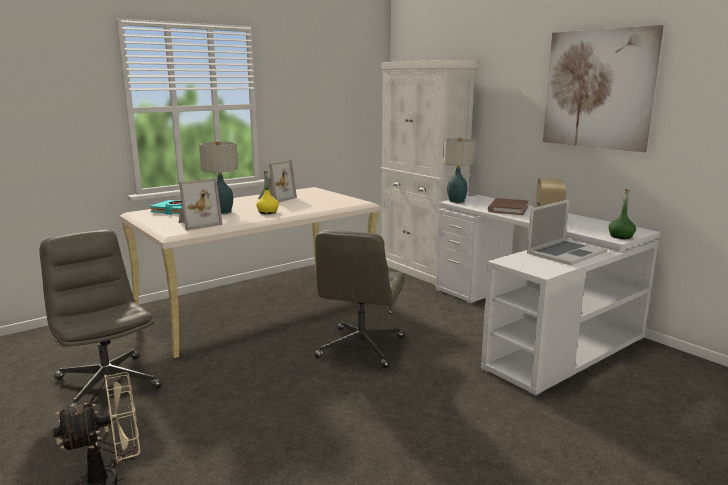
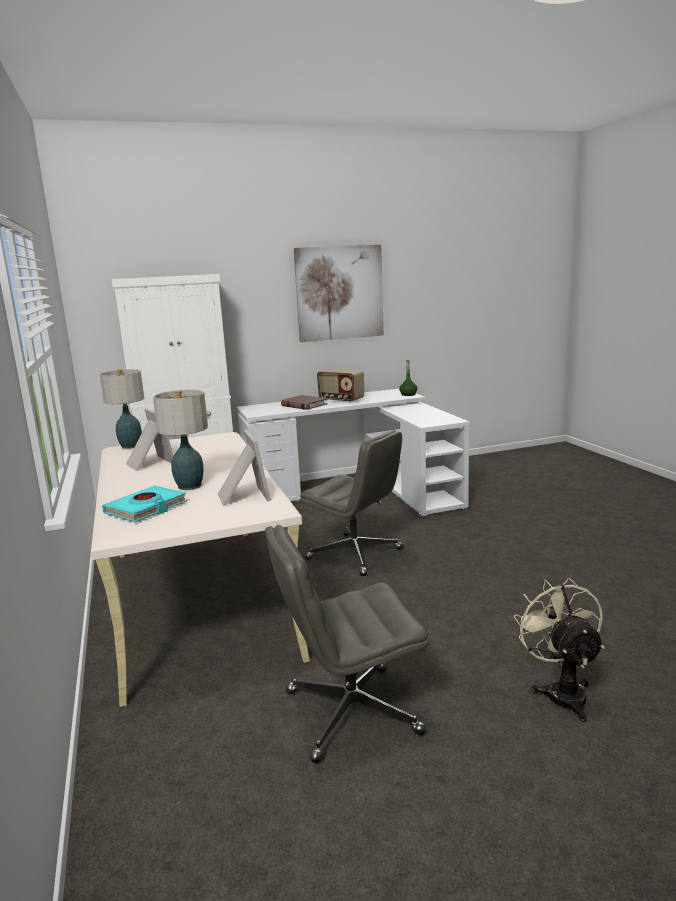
camera: 70 degrees left, 0 degrees up
(267, 212) = (222, 467): yellow bottle -> none
(457, 201) = (254, 413): table lamp -> table lamp (131, 446)
(566, 252) = (414, 411): laptop -> none

